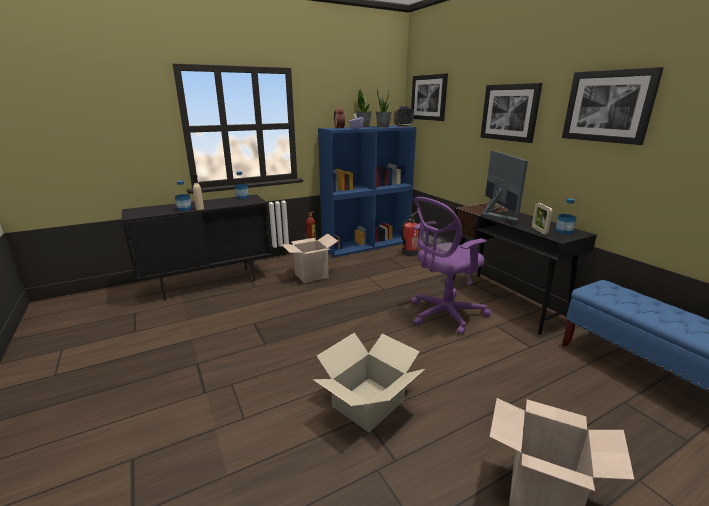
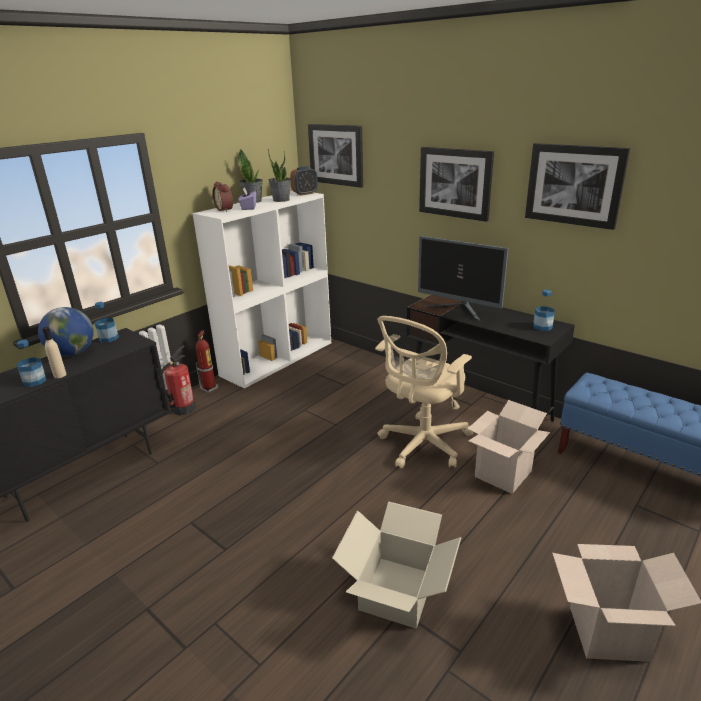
camera: 20 degrees left, 5 degrees up
(216, 201) = (72, 353): none -> globe
(311, 275) = (228, 425): cardboard box -> cardboard box (503, 474)
(367, 244) = (277, 358): blue bookcase -> white bookcase
(409, 253) = (339, 361): fire extinguisher -> fire extinguisher (183, 409)
(443, 315) = (422, 445): purple office chair -> beige office chair
(496, 214) = (459, 310): monitor -> monitor turned 150 degrees clockwise
(539, 231) = (518, 330): picture frame -> none

